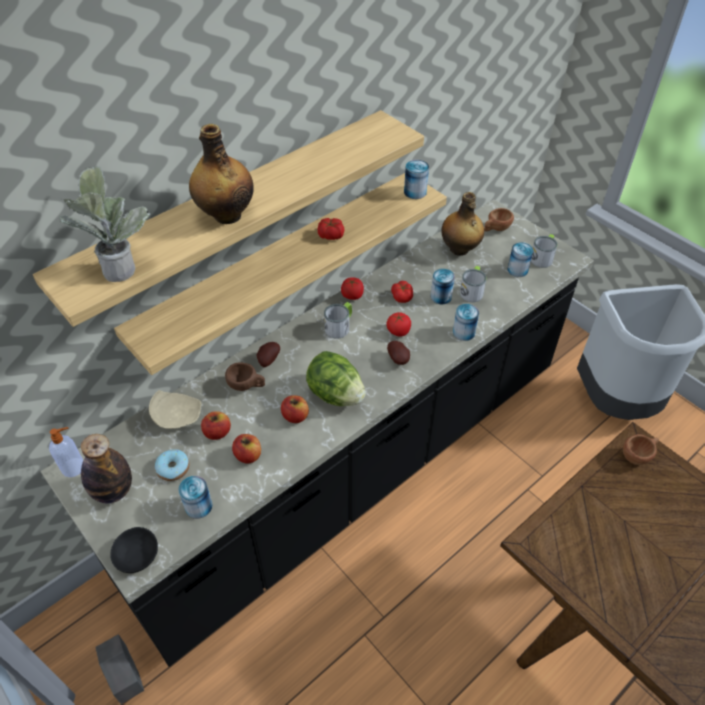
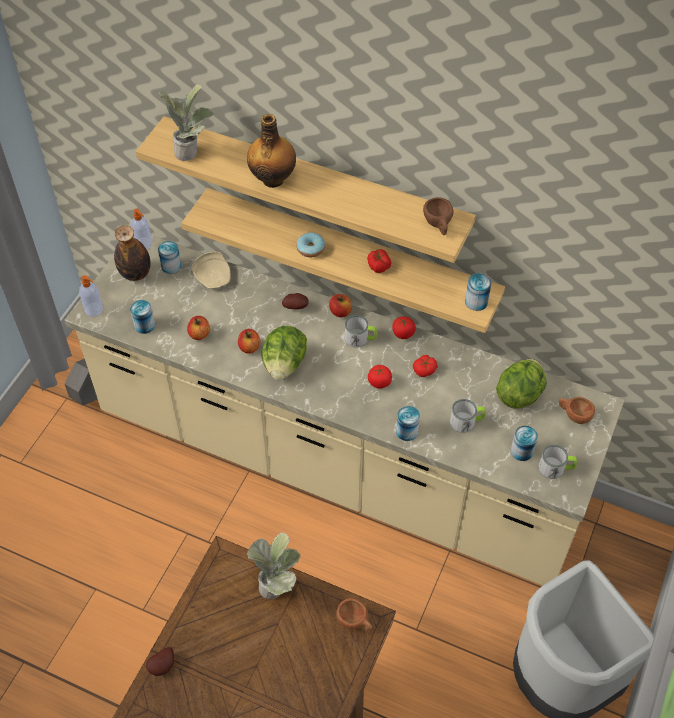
camera: 65 degrees right, 5 degrees up
(136, 555) = (94, 310): black bowl -> soap dispenser
(173, 468) = (168, 297): donut -> donut (310, 249)
(217, 432) = (210, 307): apple -> apple (340, 312)
(246, 385) = (263, 304): brown cup -> brown cup (438, 225)
(352, 469) = (336, 463): black counter -> beige counter
(399, 359) = (346, 394): potato -> potato (163, 666)
(441, 296) = (443, 399): can -> can (171, 266)
(459, 250) = (520, 394): bottle -> lettuce
(578, 506) = (276, 584): none -> potted plant

